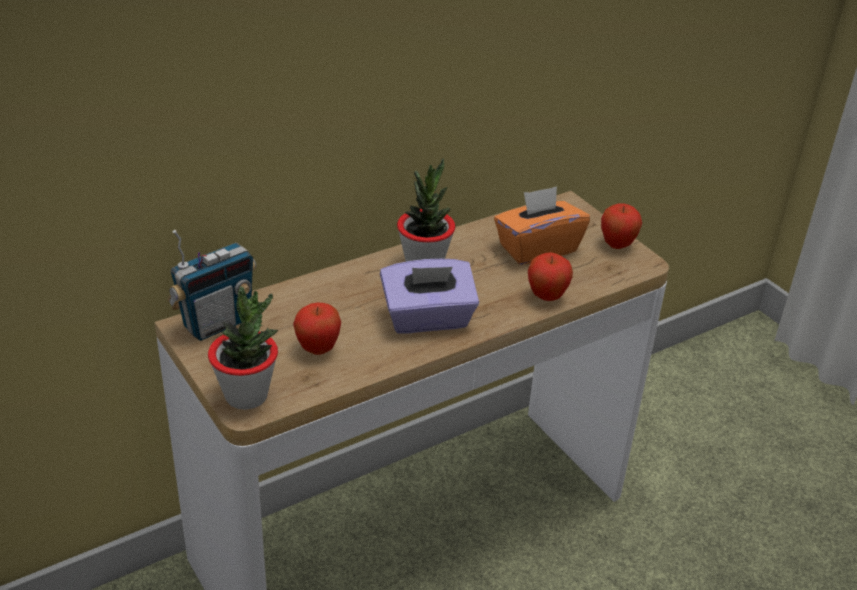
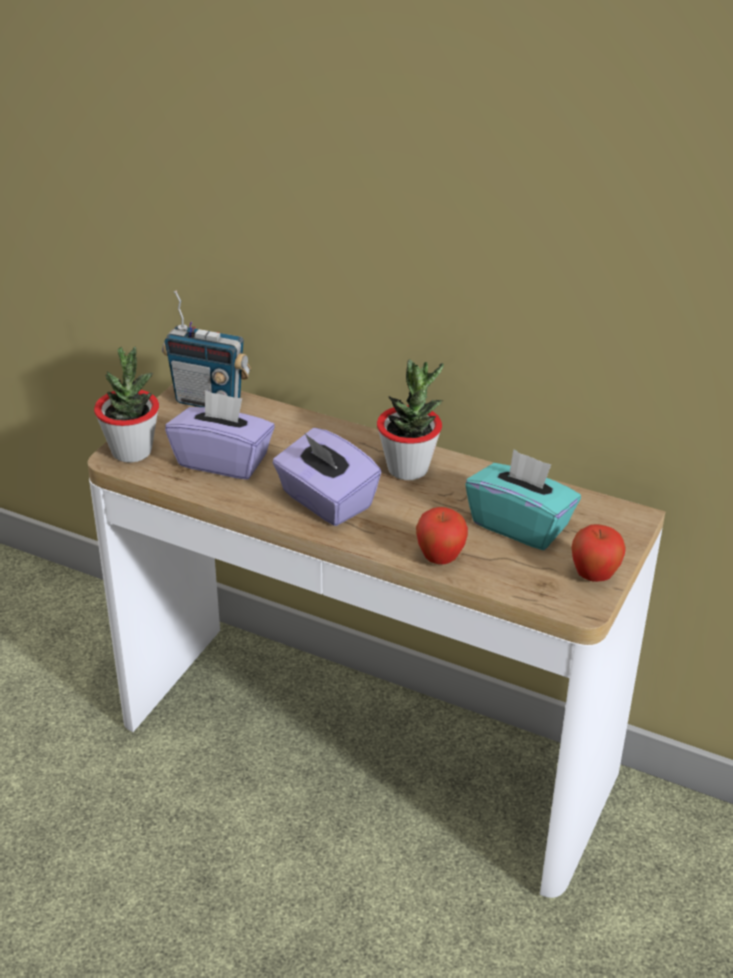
camera: 60 degrees right, 0 degrees up
(318, 349) = (223, 461): apple -> purple tissue box
(537, 248) = (520, 525): orange tissue box -> turquoise tissue box

